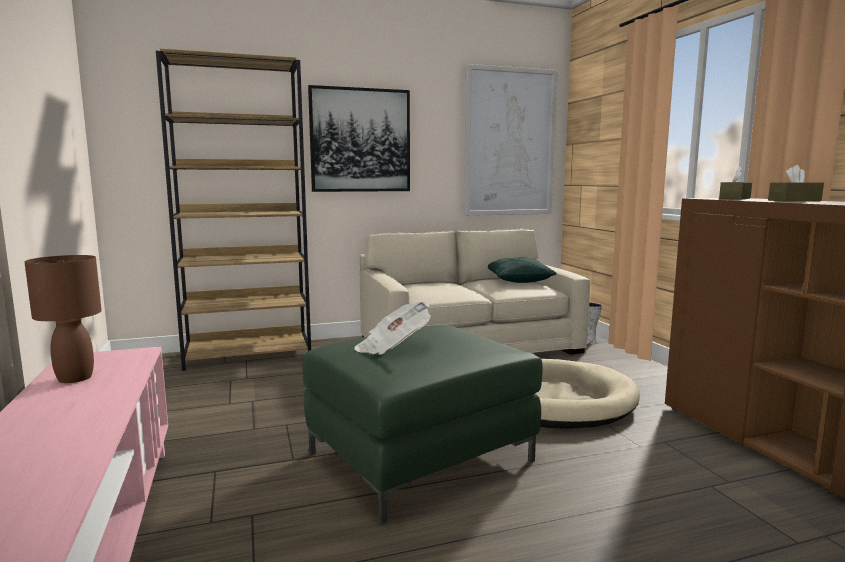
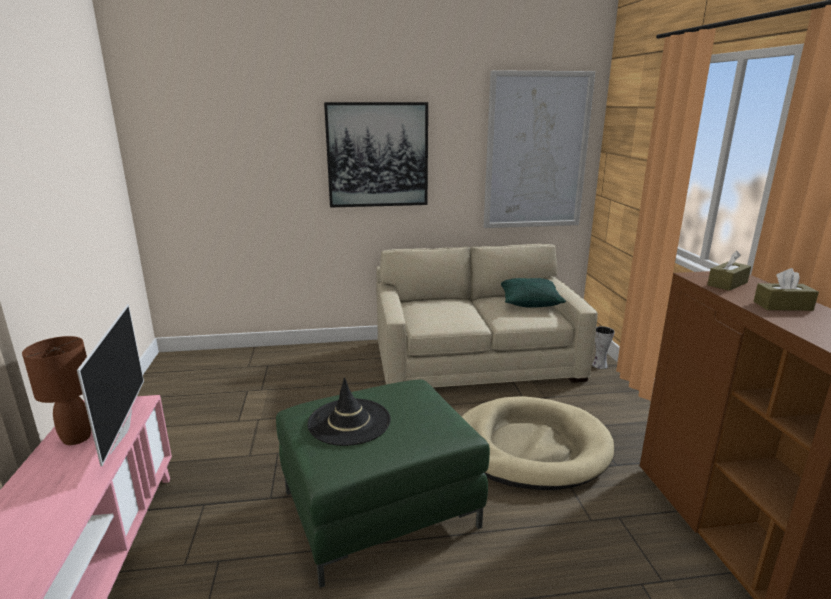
camera: 10 degrees right, 10 degrees up
(127, 370) = (120, 430): none -> television
(249, 354) = (272, 358): brown bookcase -> none
(393, 348) = (349, 422): newspaper -> black hat

